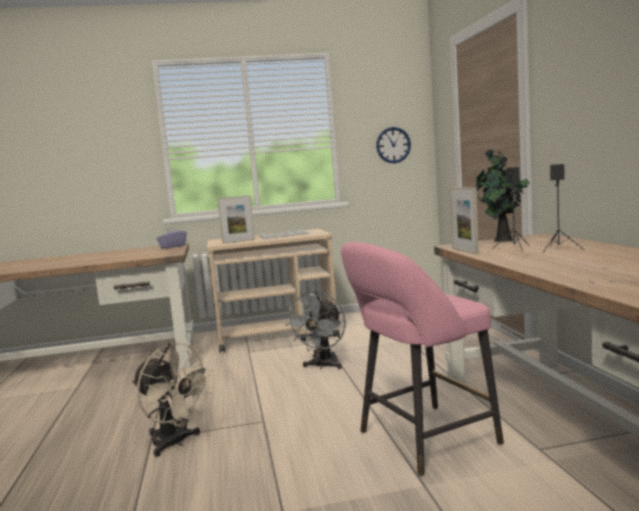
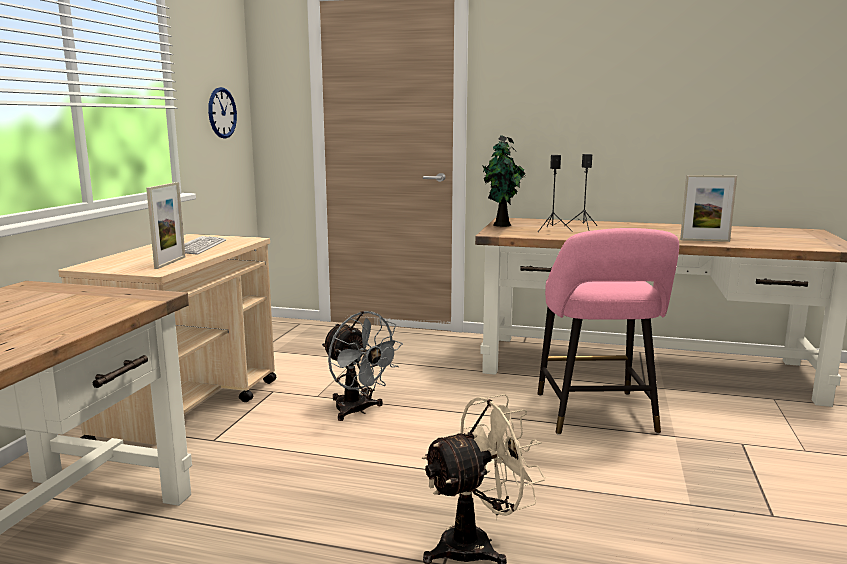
camera: 65 degrees left, 5 degrees up
(172, 246) = (42, 289): purple tissue box -> none
(464, 251) = (532, 236): picture frame -> picture frame (704, 240)

